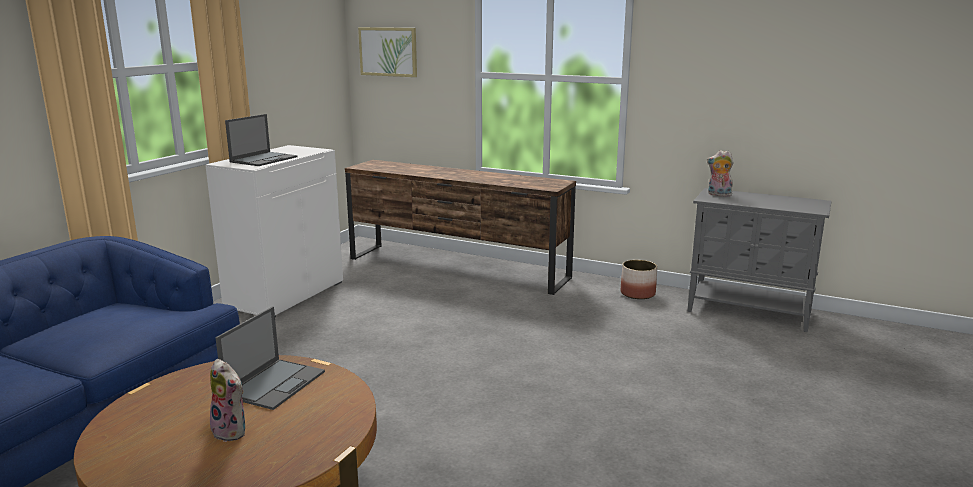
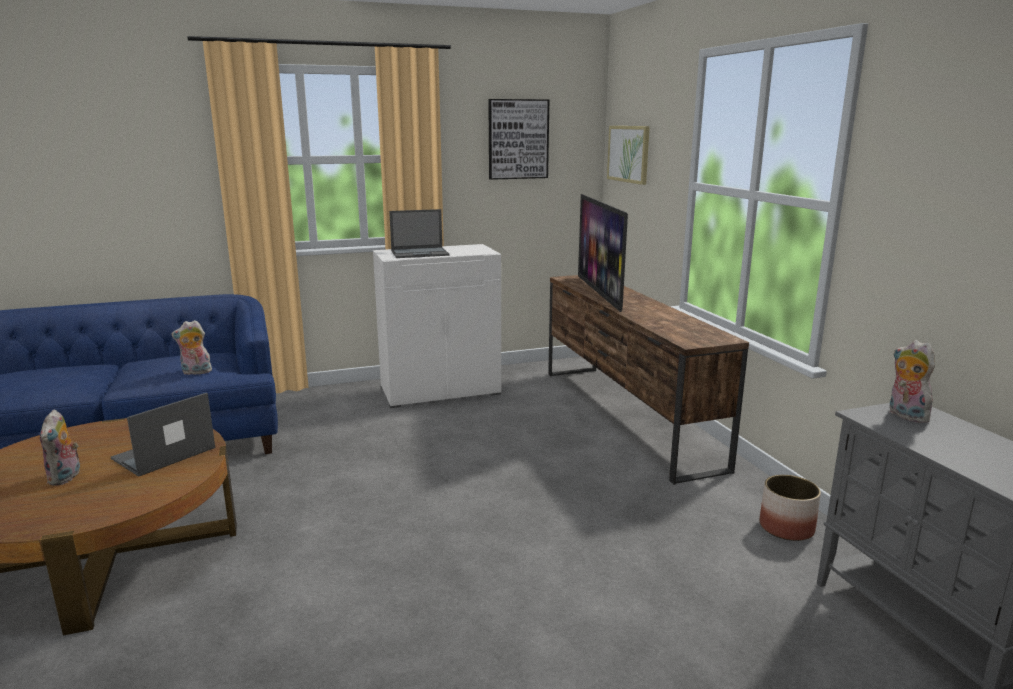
camera: 45 degrees right, 0 degrees up
(154, 321) = (195, 372): none -> plush toy
(275, 383) = (163, 454): laptop -> laptop turned 150 degrees clockwise
(291, 41) = (518, 139): none -> picture
(415, 171) = (600, 293): none -> television

